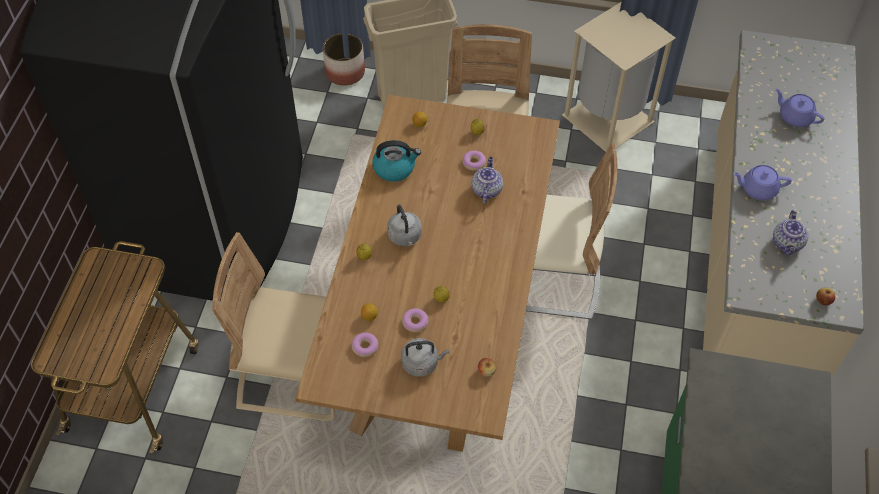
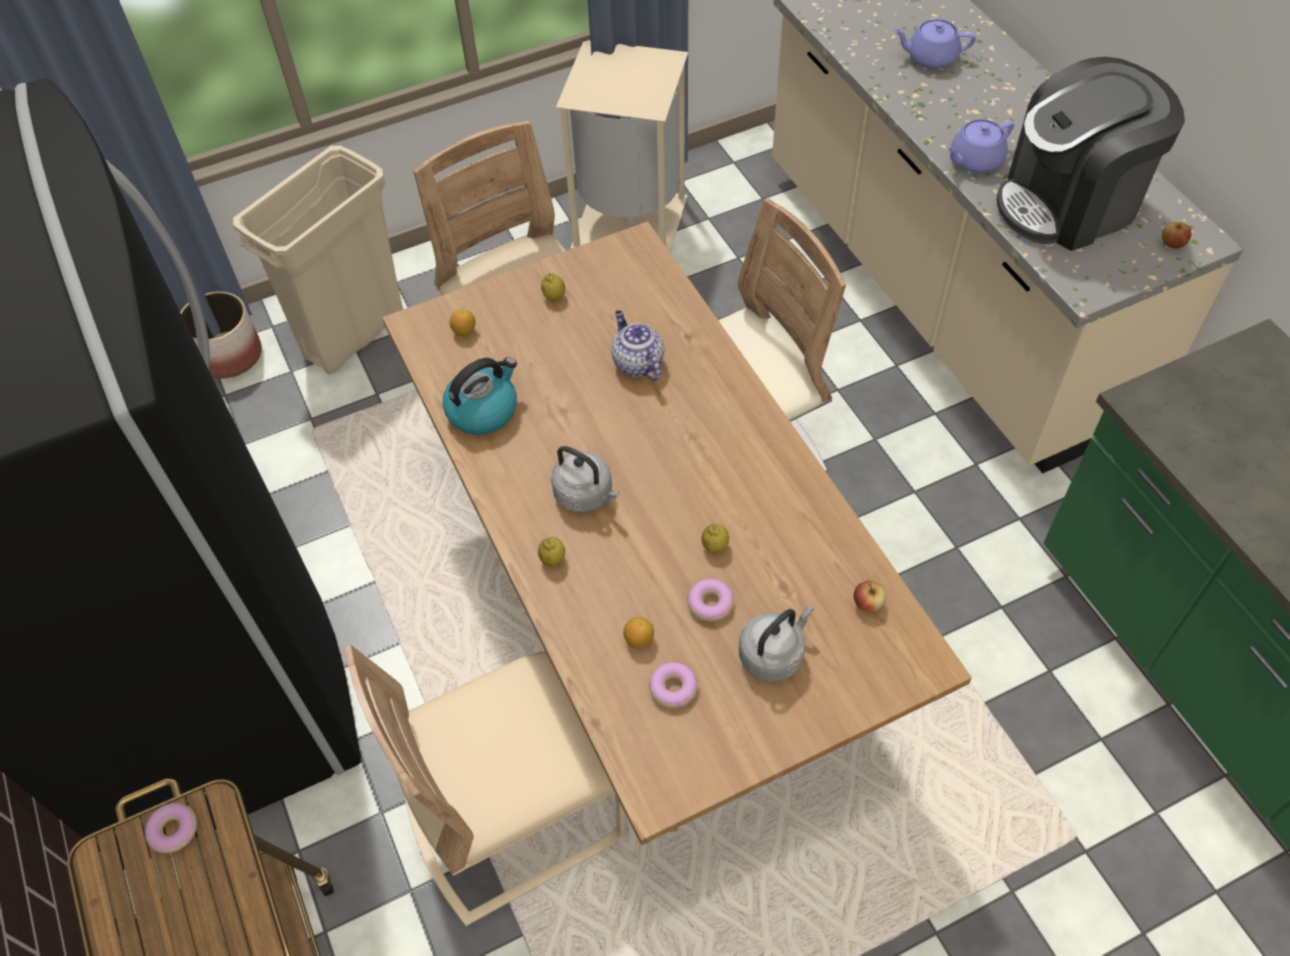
camera: 35 degrees left, 0 degrees up
(474, 163) = (587, 338): donut -> donut (173, 830)
(787, 244) = (1069, 203): teapot -> coffee machine

